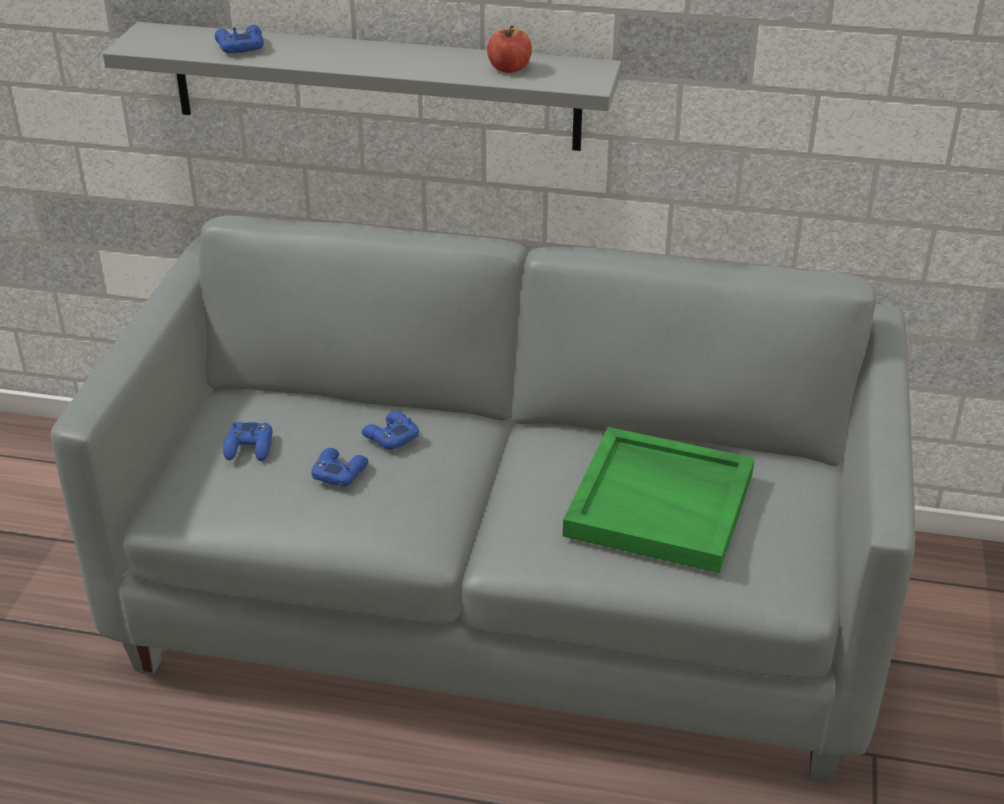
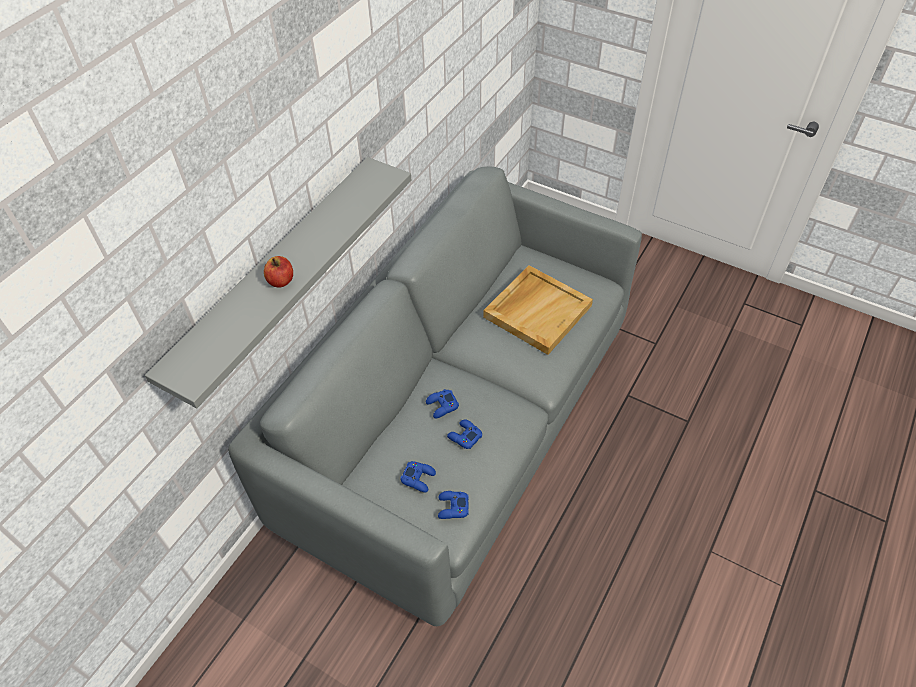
camera: 70 degrees left, 15 degrees up
(240, 46) = (236, 320): blue game controller -> blue game controller (452, 507)
(509, 68) = (352, 202): apple -> apple (281, 281)
(662, 504) = (537, 311): green tray -> beige tray

